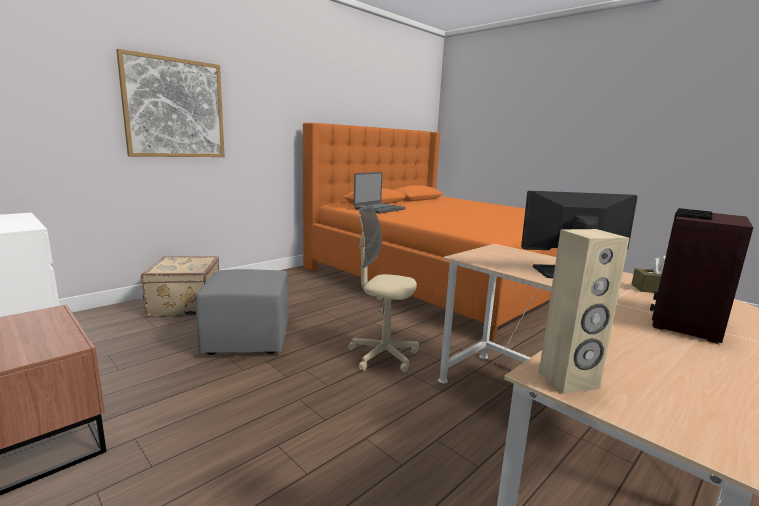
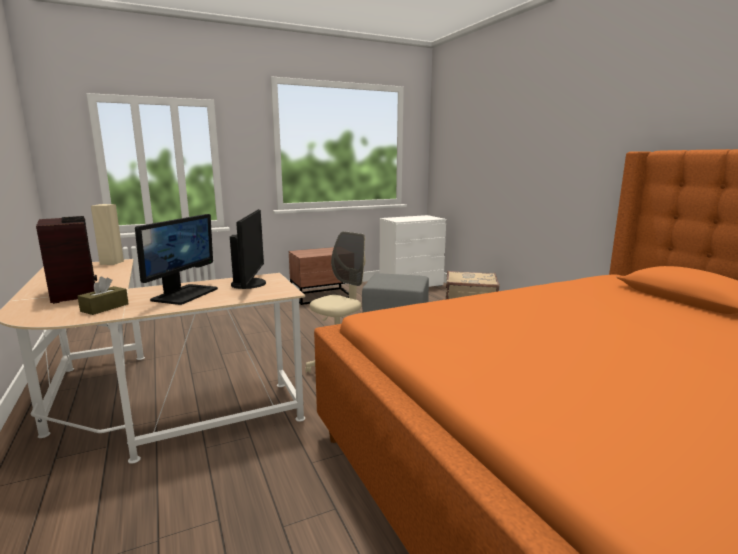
camera: 110 degrees right, 0 degrees up
(175, 108) = (524, 149): picture -> none
(379, 209) = (592, 291): laptop -> none
(498, 259) = (250, 284): none -> monitor

